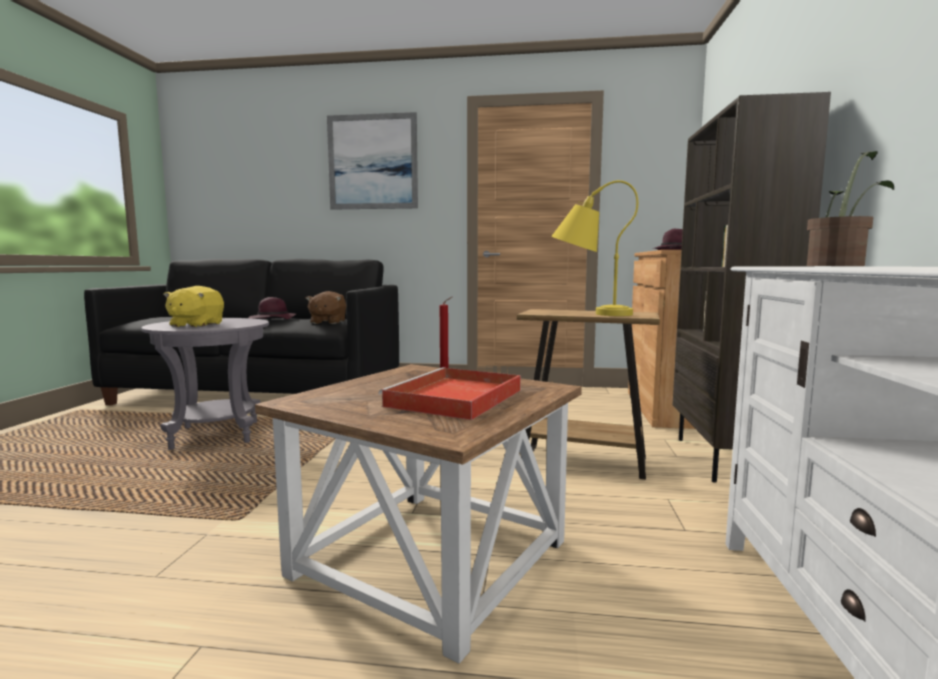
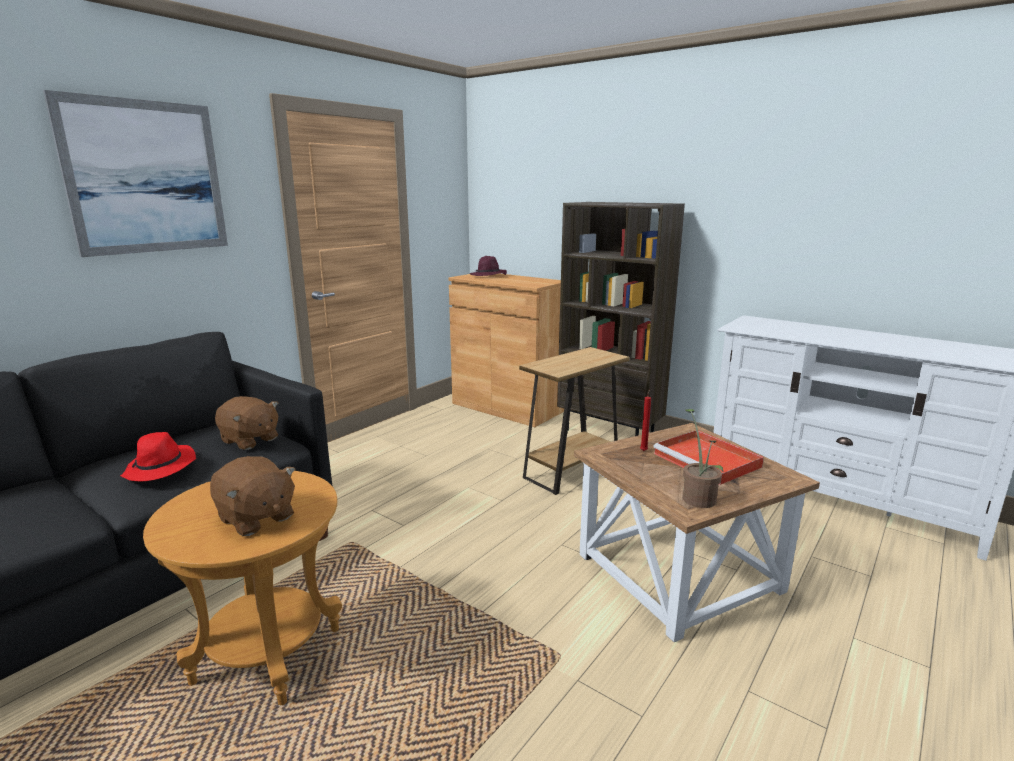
camera: 60 degrees left, 10 degrees up
(196, 325) = (256, 518): yellow plush toy -> brown plush toy
(216, 435) = (268, 656): grey side table -> brown side table
(272, 320) = (161, 468): purple hat -> red hat
(588, 313) = (580, 361): yellow table lamp -> none
(840, 266) = (780, 329): potted plant -> potted plant (698, 497)

